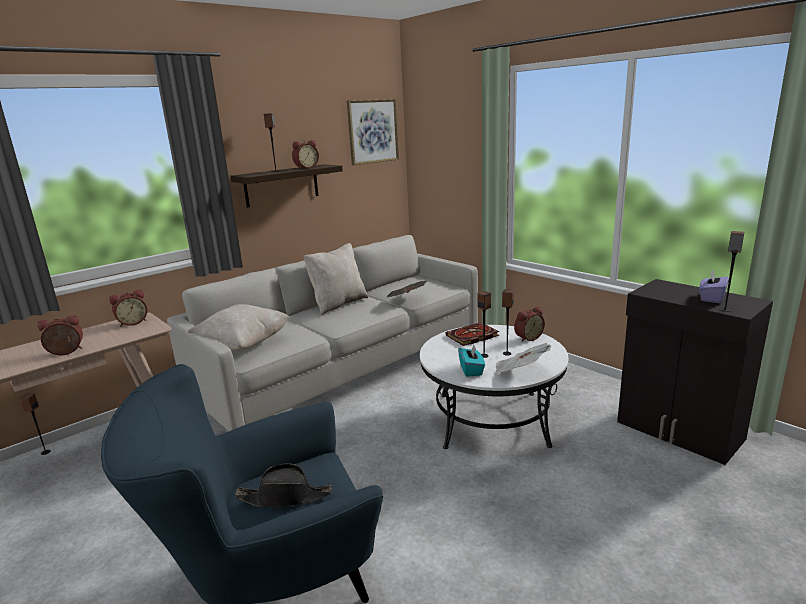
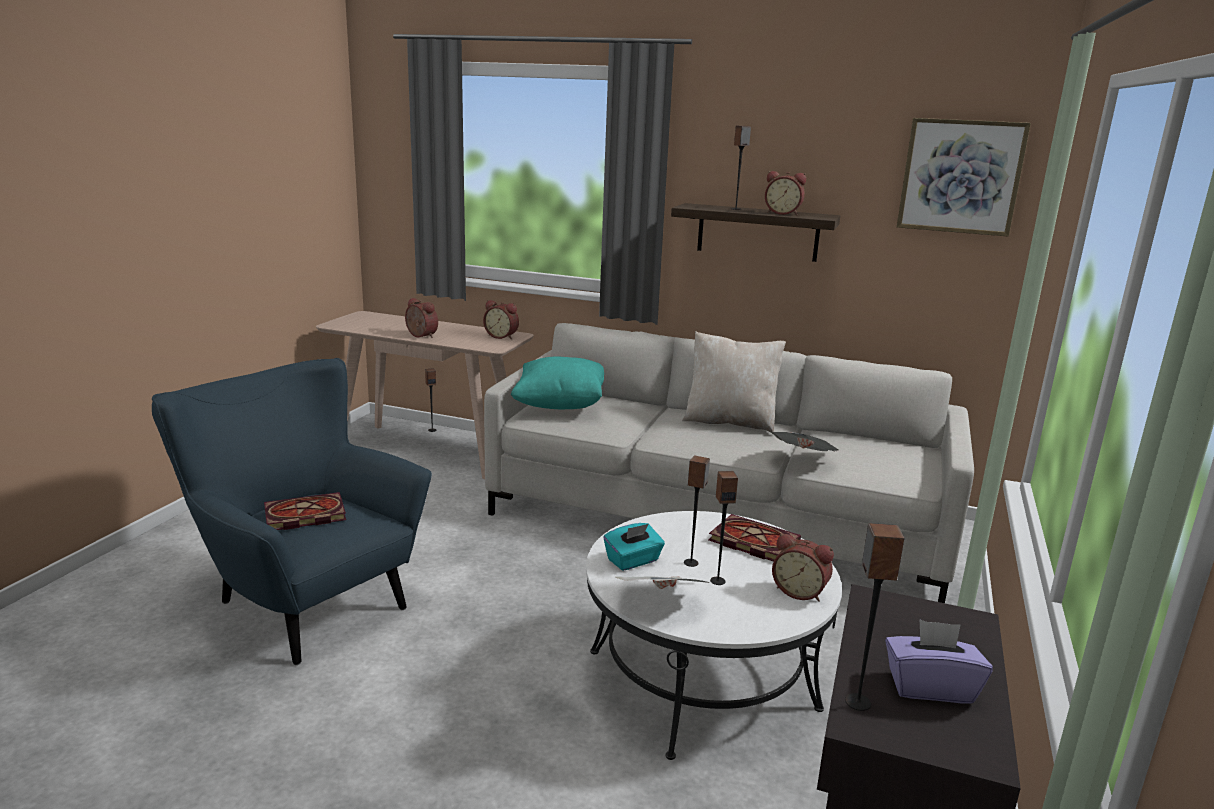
camera: 60 degrees right, 0 degrees up
(243, 344) = (560, 406): beige pillow -> turquoise pillow
(285, 497) = (303, 516): black hat -> book

